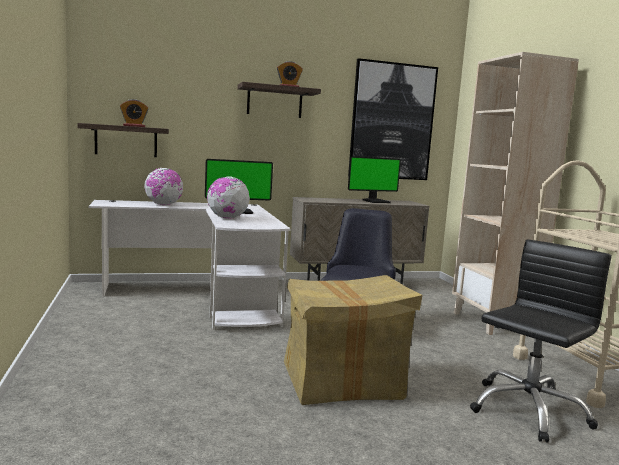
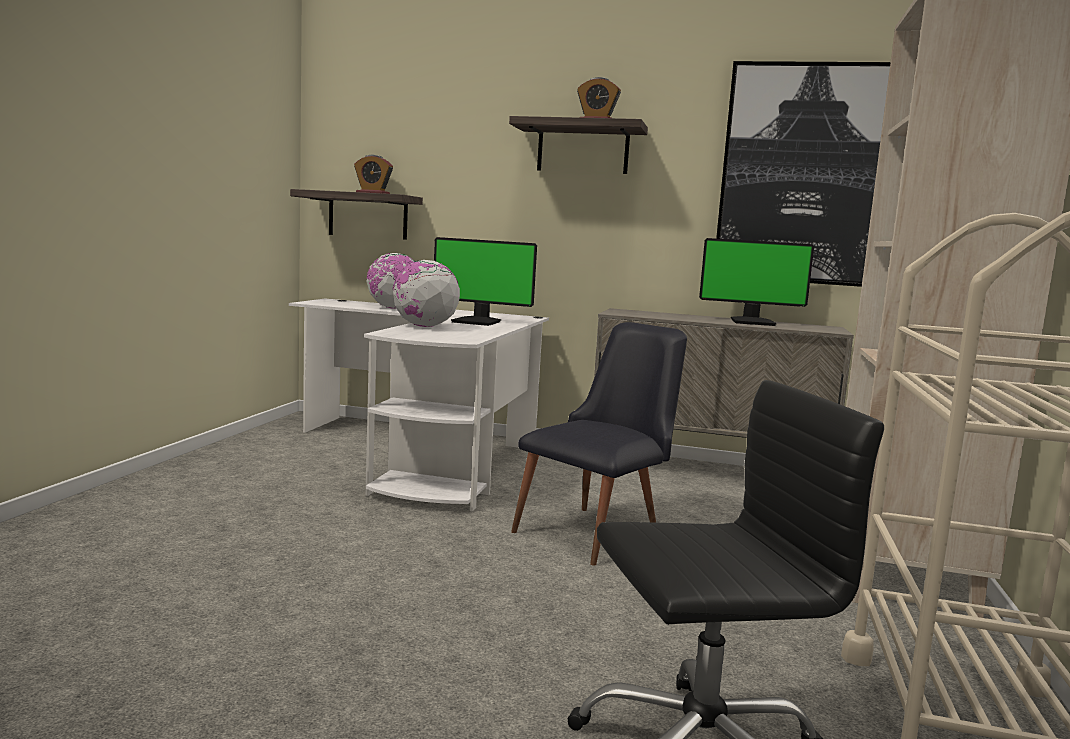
camera: 30 degrees right, 0 degrees up
(342, 381) = (423, 609): cardboard box -> none

